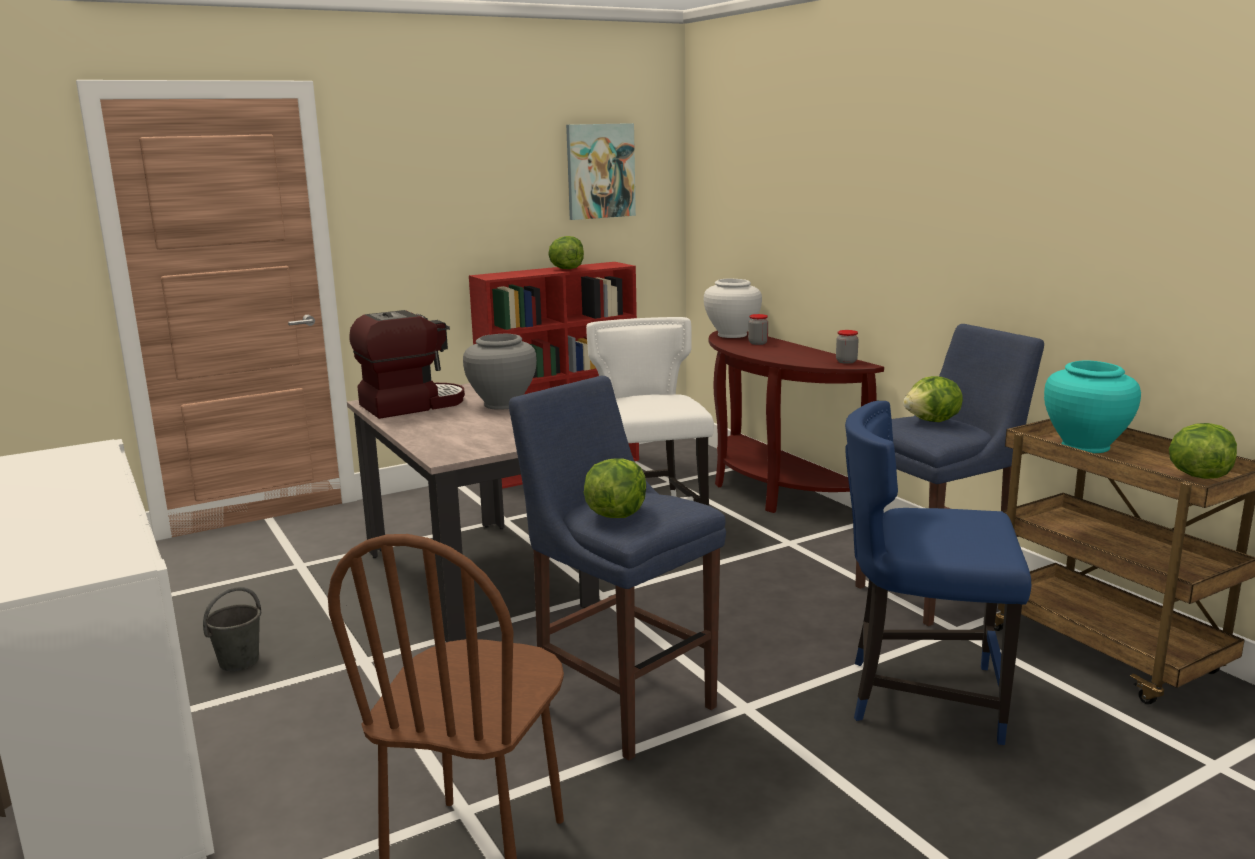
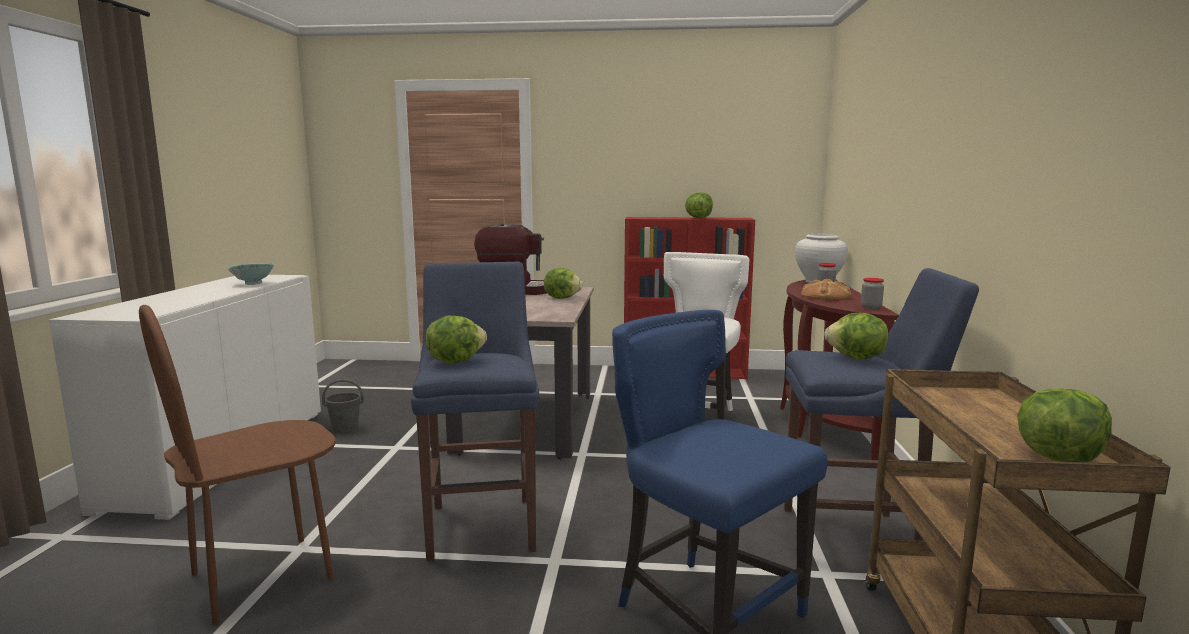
camera: 35 degrees right, 5 degrees down
(87, 471) = (253, 283): none -> bowl
(502, 404) = (562, 298): grey vase -> lettuce
(600, 171) = (744, 145): picture -> none
(780, 354) = (825, 296): none -> bread
(1085, 446) = (972, 404): turquoise vase -> none

